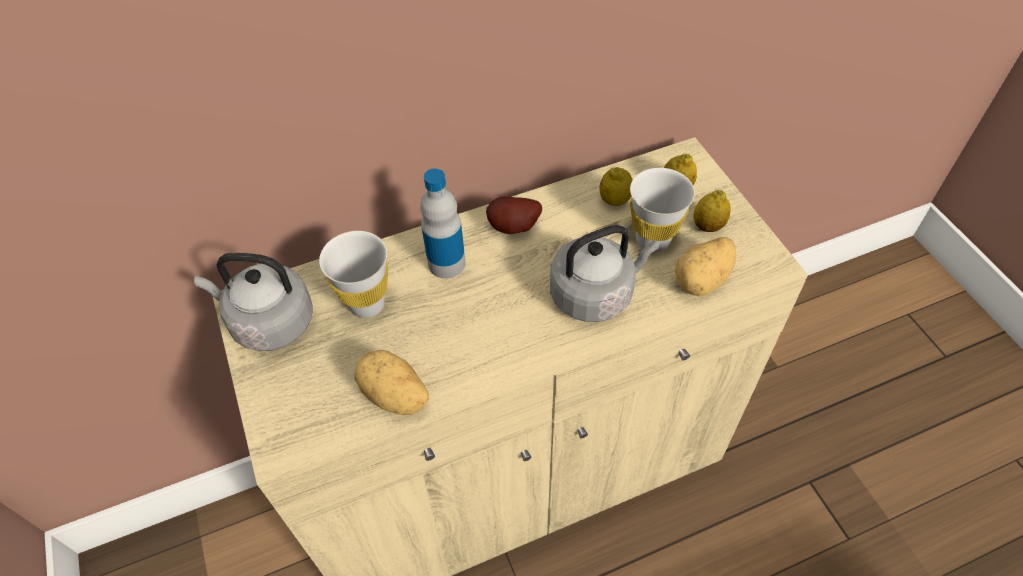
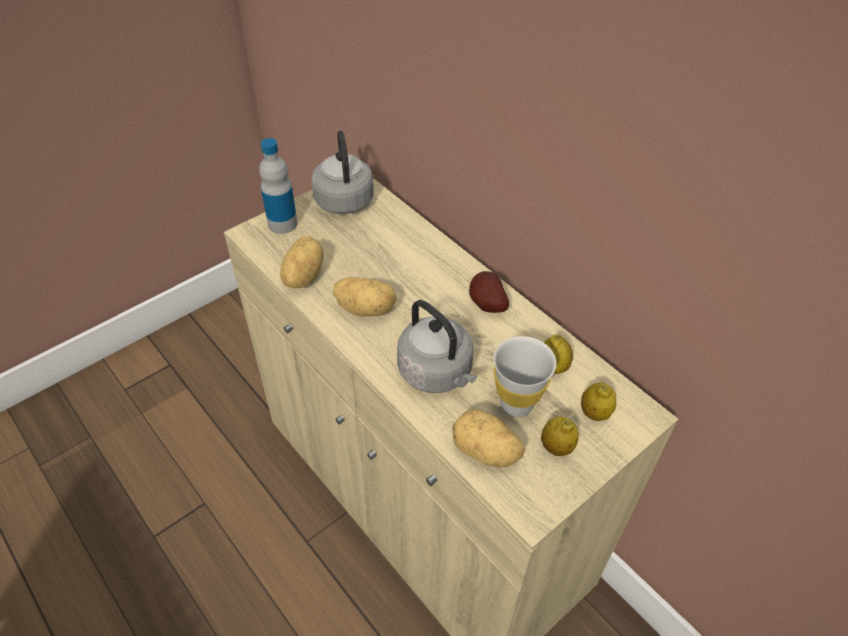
camera: 70 degrees right, 5 degrees down
(367, 304) = (376, 240): white cup -> none
(446, 263) = (431, 273): bottle -> bottle (282, 224)
(478, 338) = (366, 308): none -> potato

